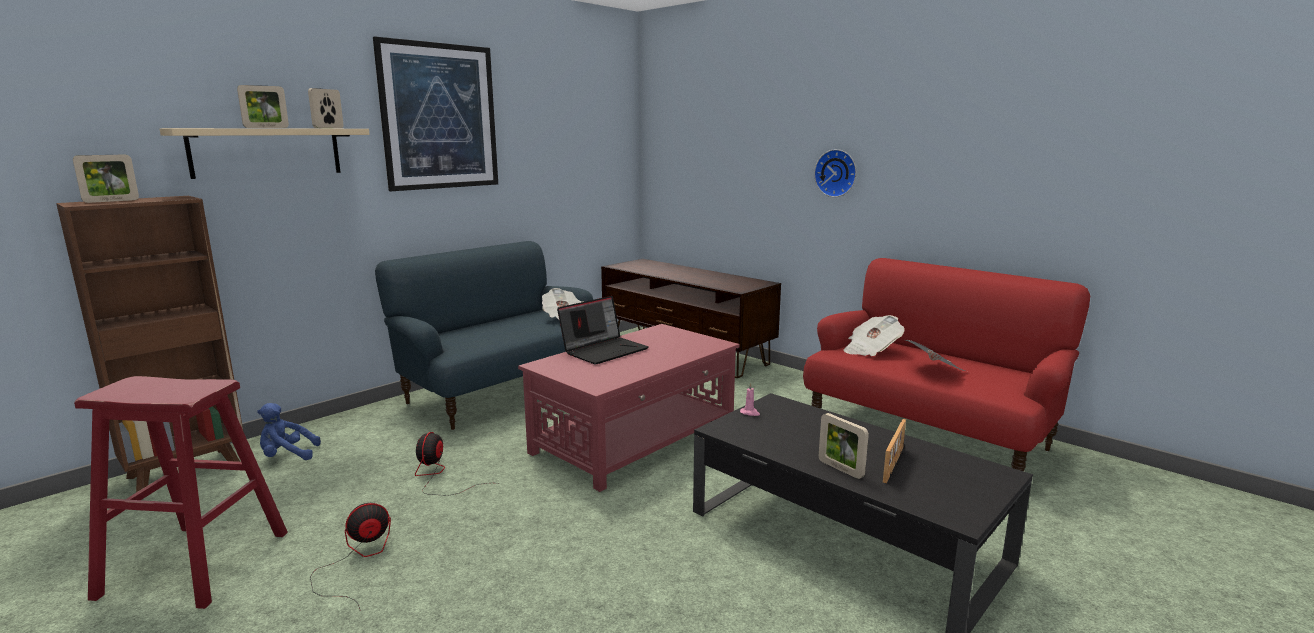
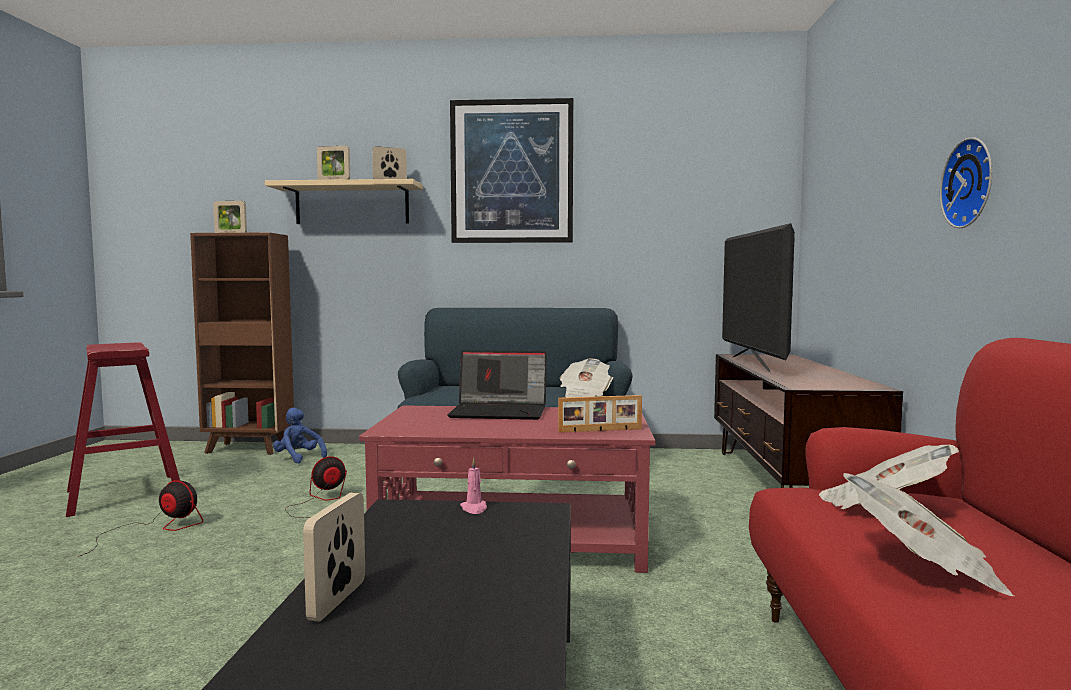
camera: 50 degrees right, 10 degrees down
(656, 274) = (751, 364): none -> television
(894, 465) = (404, 638): picture frame -> picture frame (600, 430)

